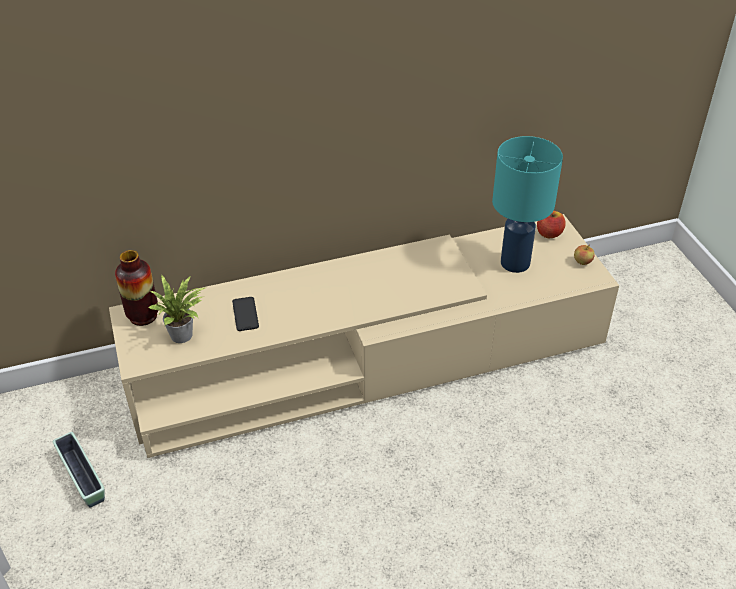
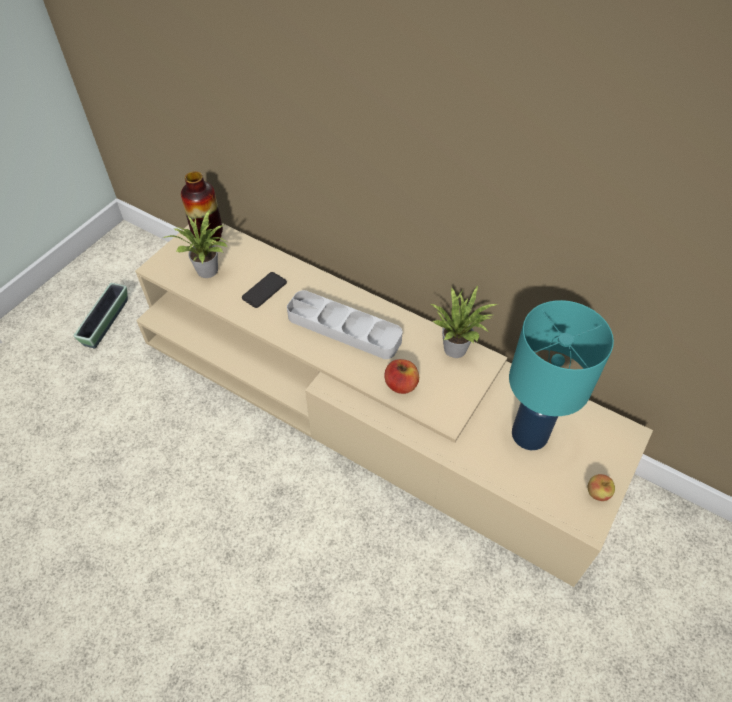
camera: 50 degrees right, 10 degrees up
(335, 293) = (344, 328): none -> grey tray
(416, 250) = (457, 347): none -> potted plant
(549, 233) = (606, 436): apple -> apple (401, 385)

